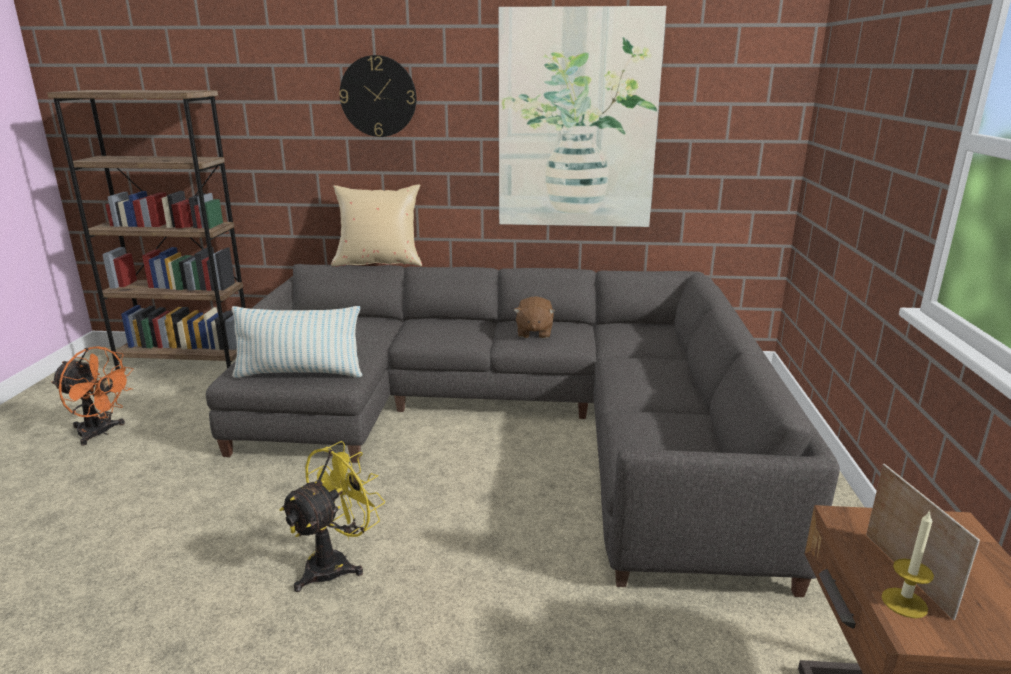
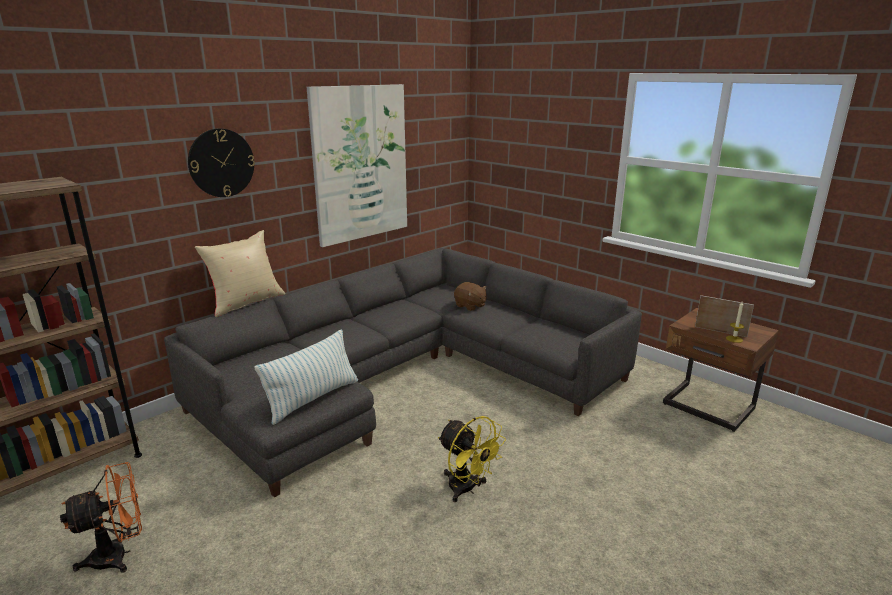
camera: 50 degrees left, 0 degrees up
(336, 563) = (467, 489): yellow fan -> yellow fan turned 150 degrees clockwise
(534, 333) = (393, 314): brown plush toy -> brown plush toy (470, 306)

